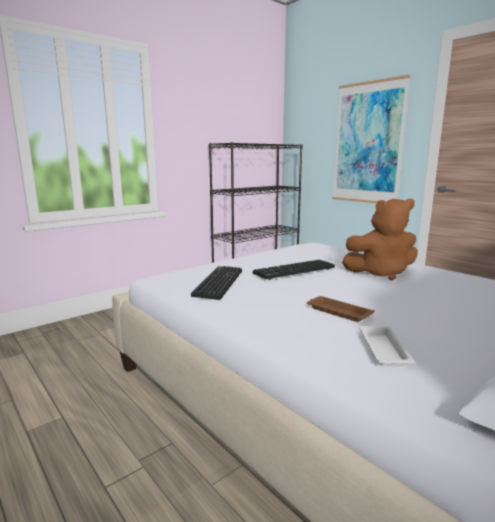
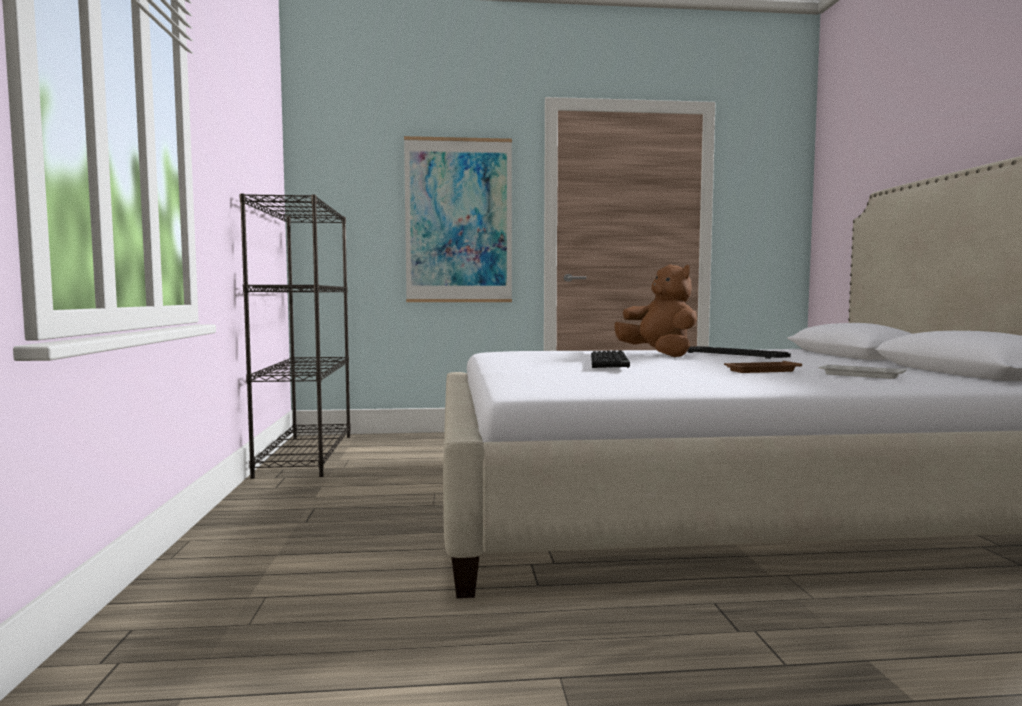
camera: 55 degrees left, 10 degrees down
(217, 282) = (603, 378): keyboard -> keyboard (733, 354)
(380, 273) = (659, 355): brown plush toy -> brown plush toy turned 60 degrees counterclockwise

